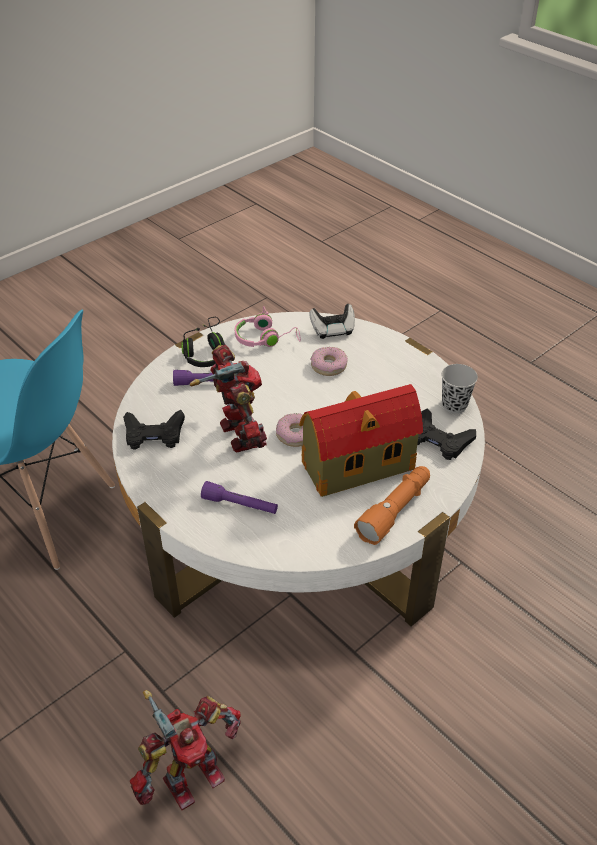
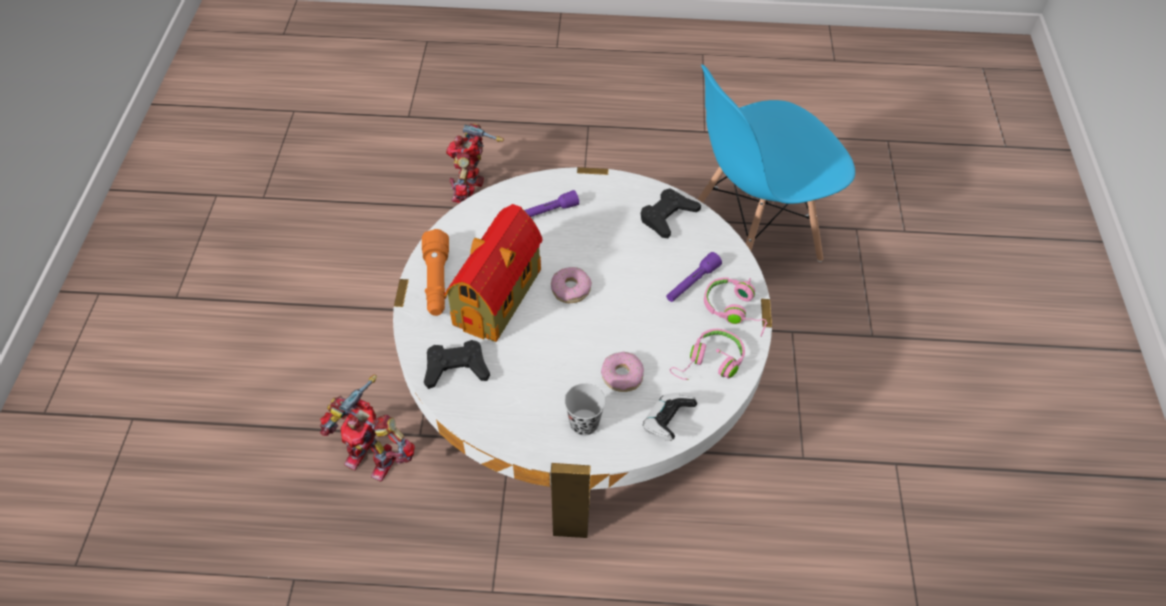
camera: 135 degrees right, 10 degrees up
(206, 352) = (735, 310): black headphones -> pink headphones
(238, 436) = (610, 257): toy robot -> toy robot (373, 456)
(454, 405) = (474, 416): black cup -> black cup (584, 423)

